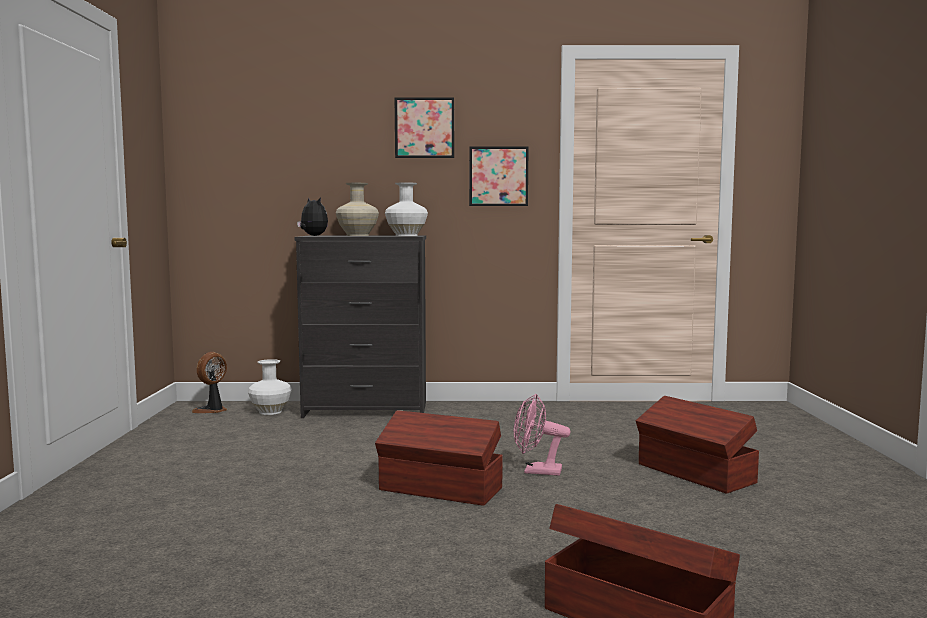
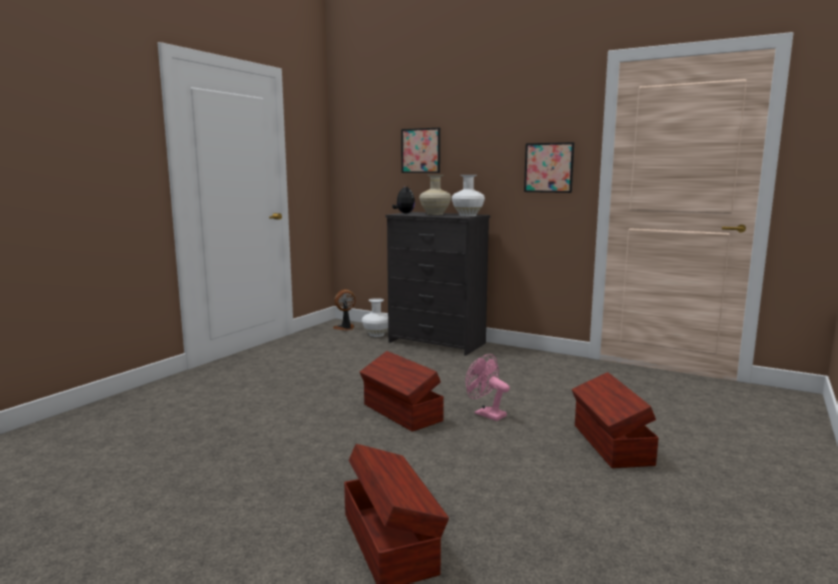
camera: 30 degrees right, 5 degrees up
(424, 128) = (492, 129): picture -> picture (420, 150)

